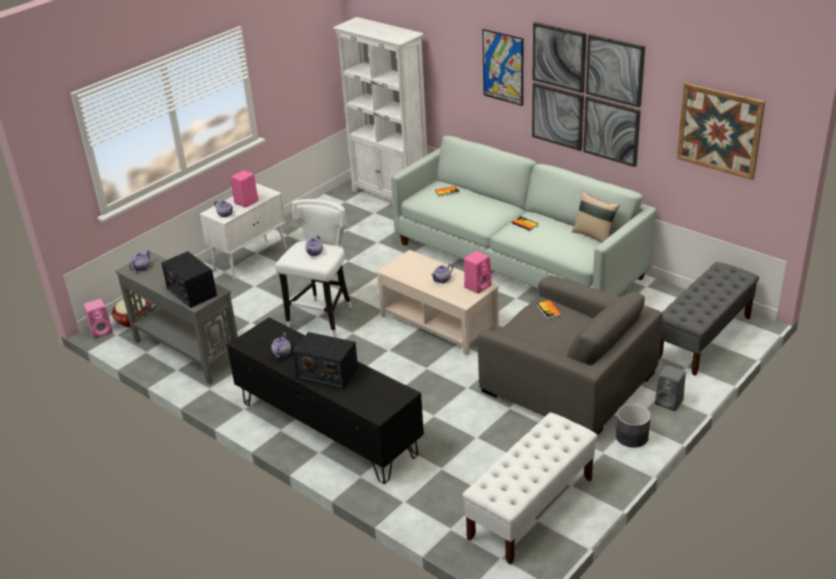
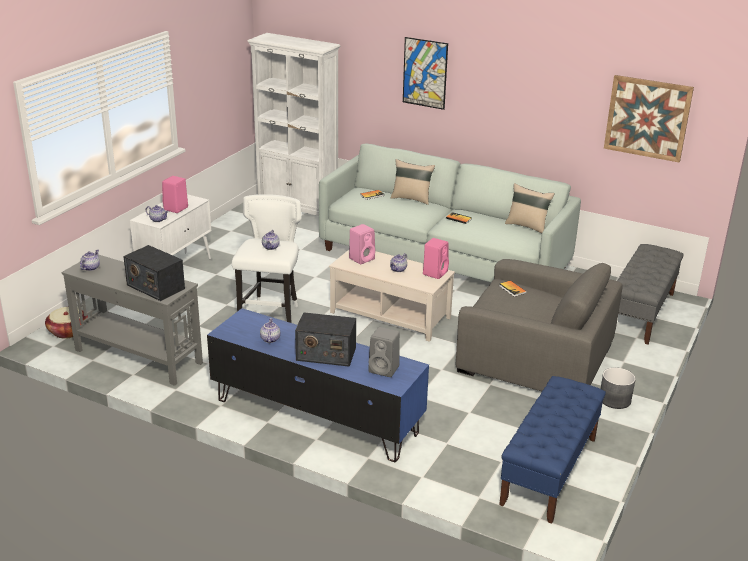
camera: 15 degrees left, 5 degrees down
(102, 331) = (35, 343): pink speaker -> pink speaker (362, 258)
(327, 427) = (315, 415): black tv stand -> blue tv stand
(486, 197) = (411, 198): none -> beige pillow
(531, 508) = (549, 471): white bench -> blue bench
(585, 94) = (511, 93): picture -> none
(670, 402) = (636, 368): grey speaker -> grey speaker (385, 369)

